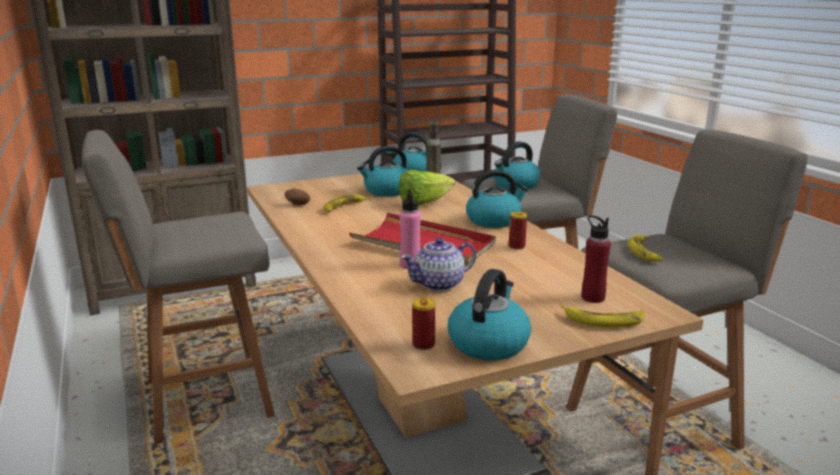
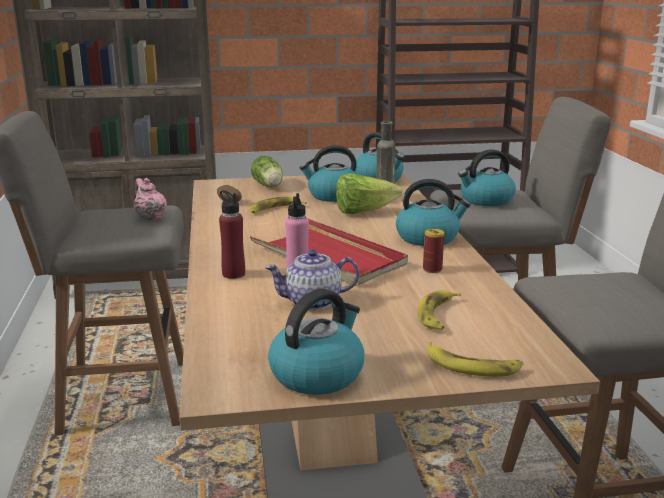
camera: 15 degrees right, 0 degrees up
(230, 224) = (150, 217): none -> pink teapot
(322, 187) = (269, 186): none -> lettuce
(423, 345) = (245, 366): can -> none
(592, 297) = (478, 338): red bottle -> red bottle (233, 274)
(645, 252) = (587, 292): banana -> banana (438, 315)

